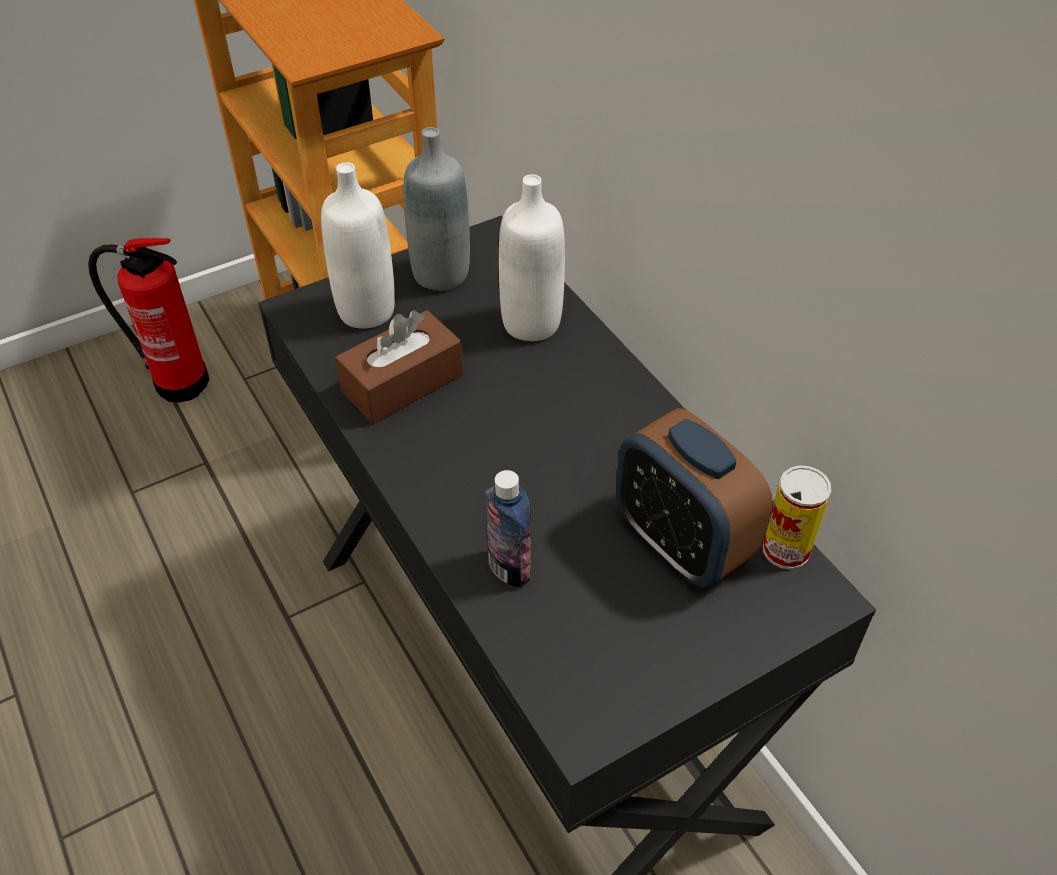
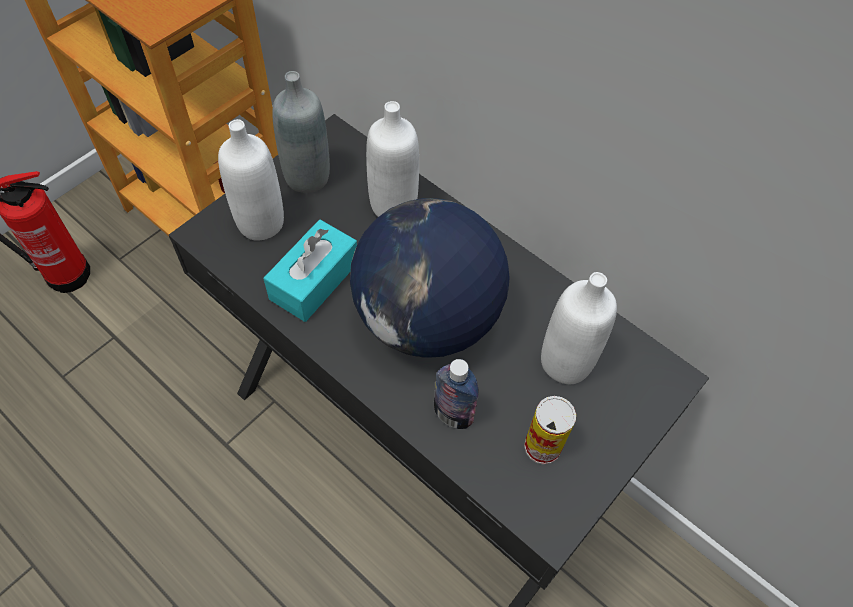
camera: 20 degrees left, 10 degrees up
(402, 383) = (314, 280): brown tissue box -> turquoise tissue box
(522, 454) = (427, 319): none -> globe
(681, 544) = (566, 362): alarm clock -> white bottle
(786, 550) = (637, 348): can -> can (542, 446)

